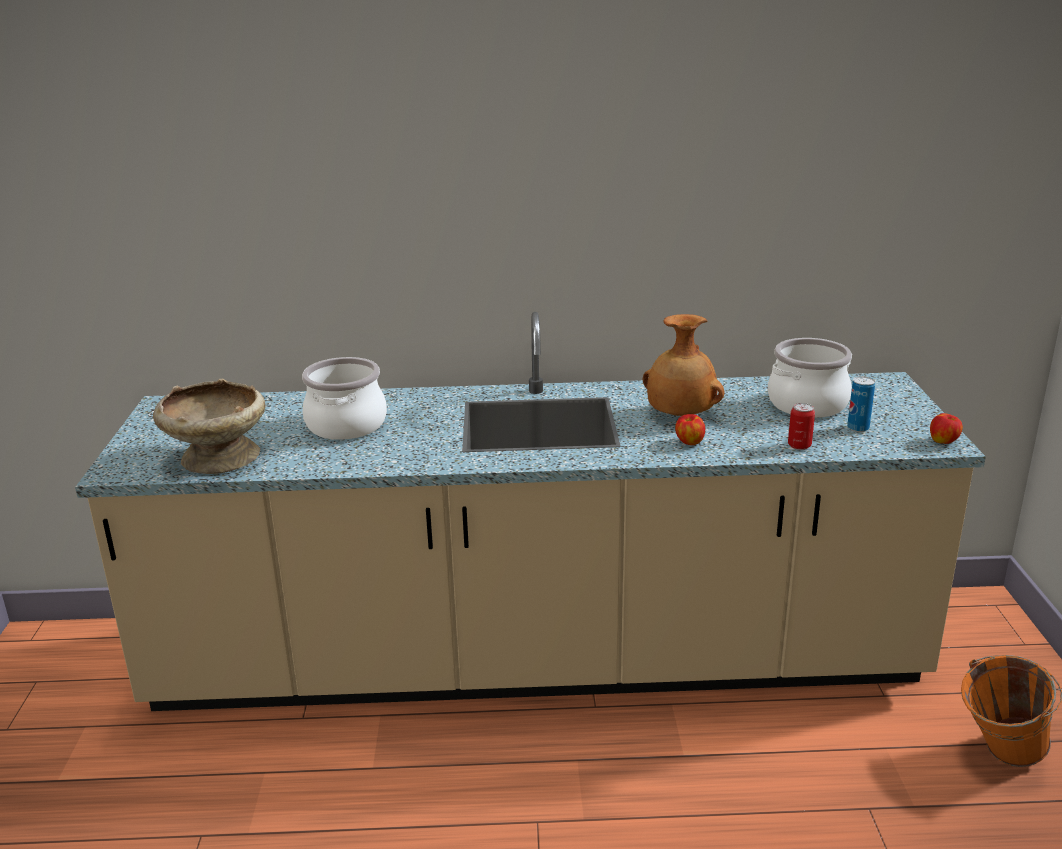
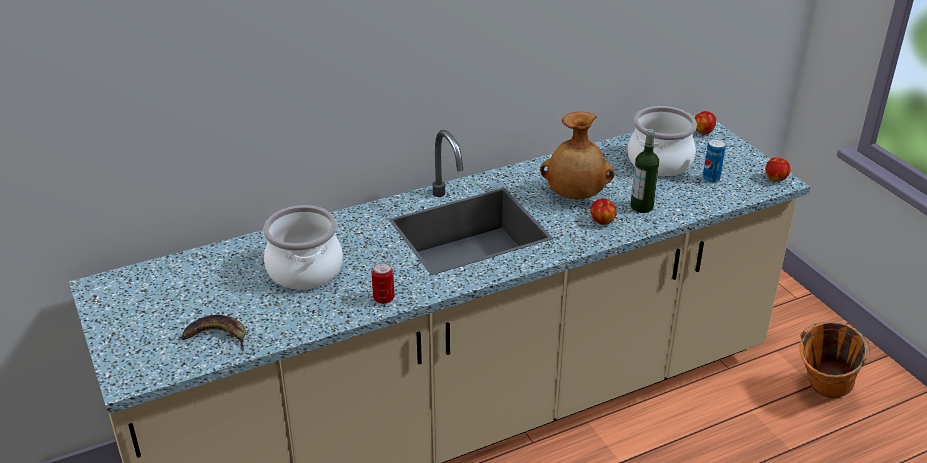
camera: 25 degrees left, 10 degrees up
(217, 458) = (217, 336): beige bowl -> banana
(748, 438) = (641, 207): none -> bottle
(799, 445) = (682, 206): can -> can (383, 298)
(886, 387) = (703, 132): none -> apple

